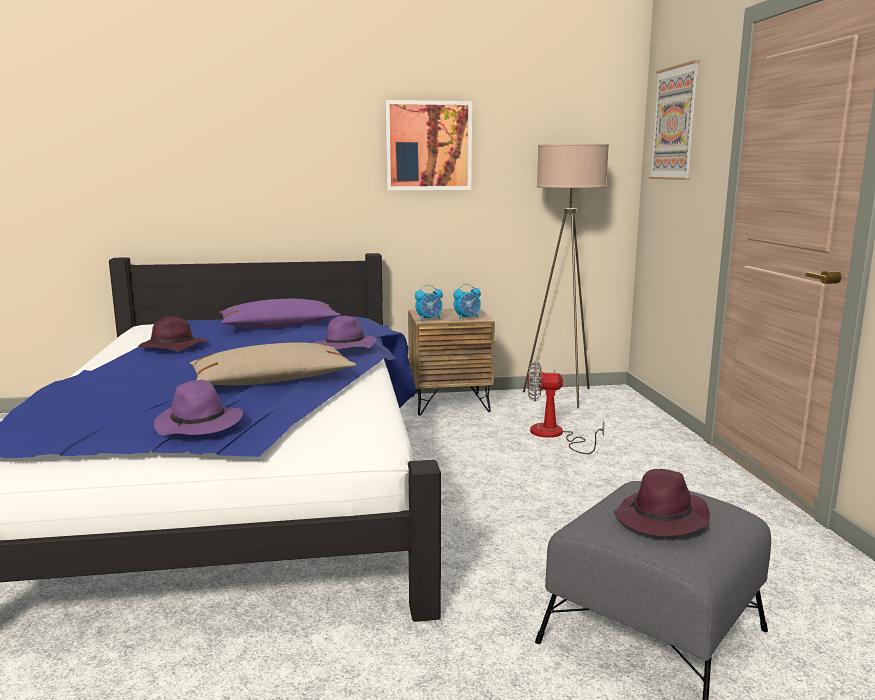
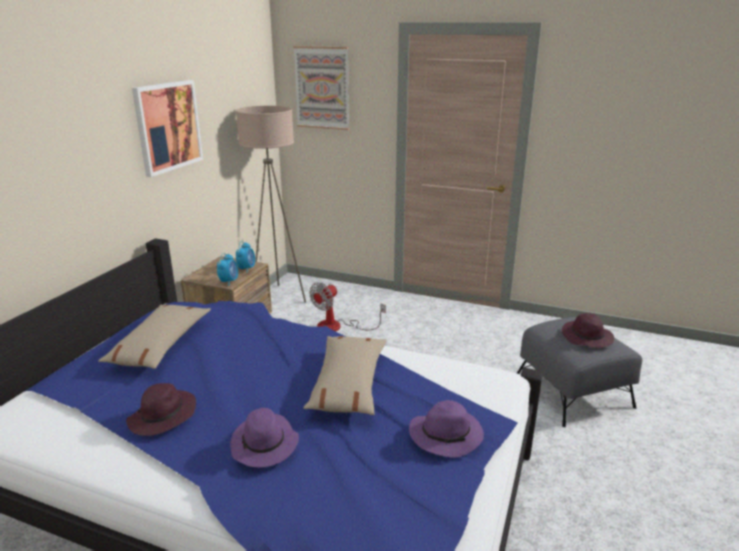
camera: 60 degrees left, 10 degrees up
(279, 326) = (160, 345): purple pillow -> beige pillow
(344, 347) = (293, 333): purple hat -> purple hat (265, 445)

